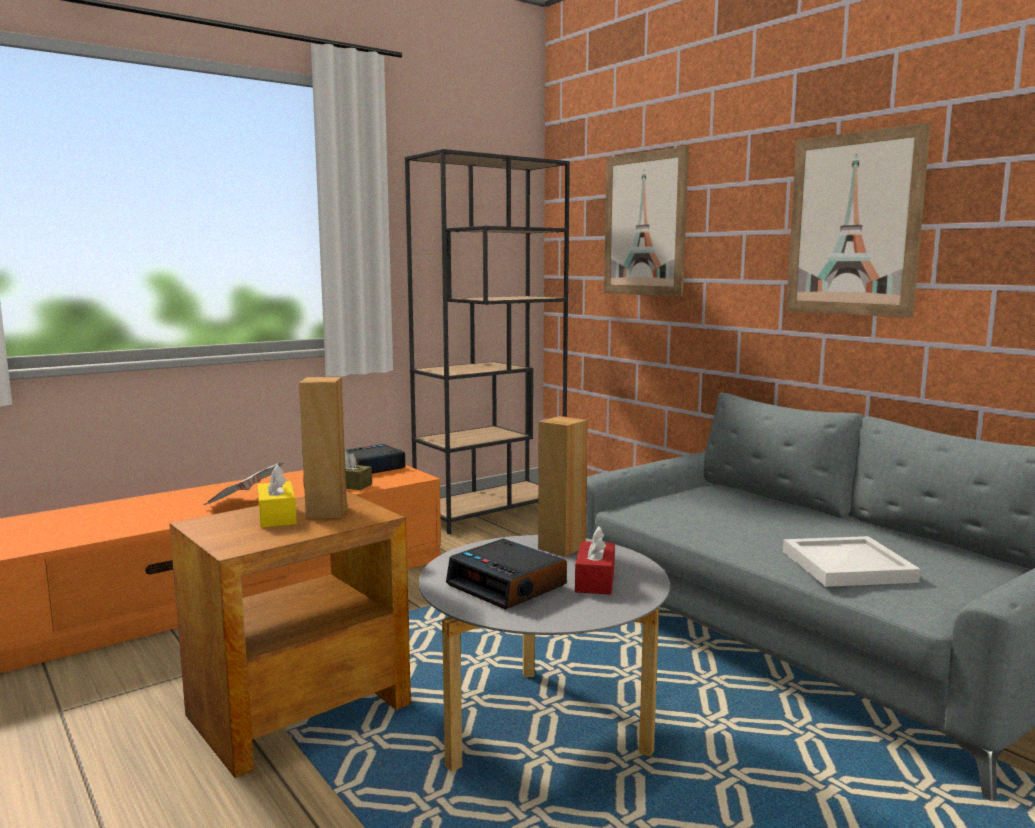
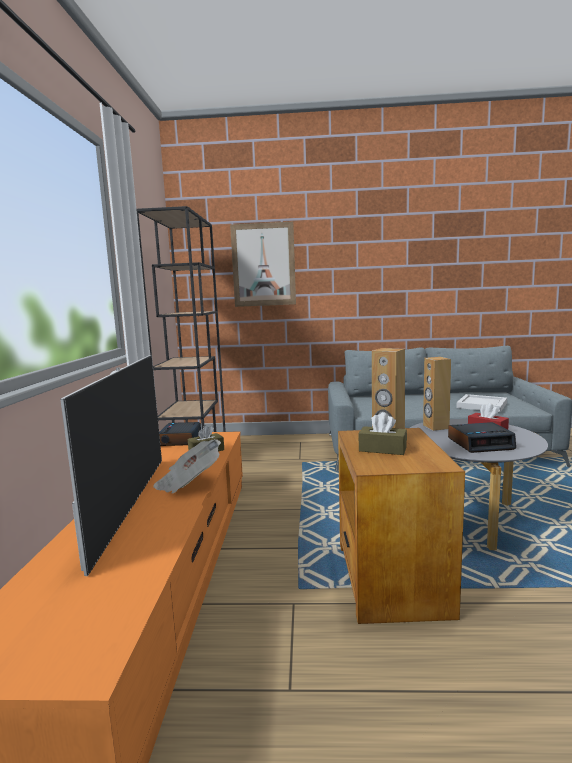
camera: 50 degrees left, 0 degrees up
(173, 503) = (131, 505): none -> television
(277, 516) = (382, 449): yellow tissue box -> brown tissue box
(853, 224) = (394, 264): picture -> none

